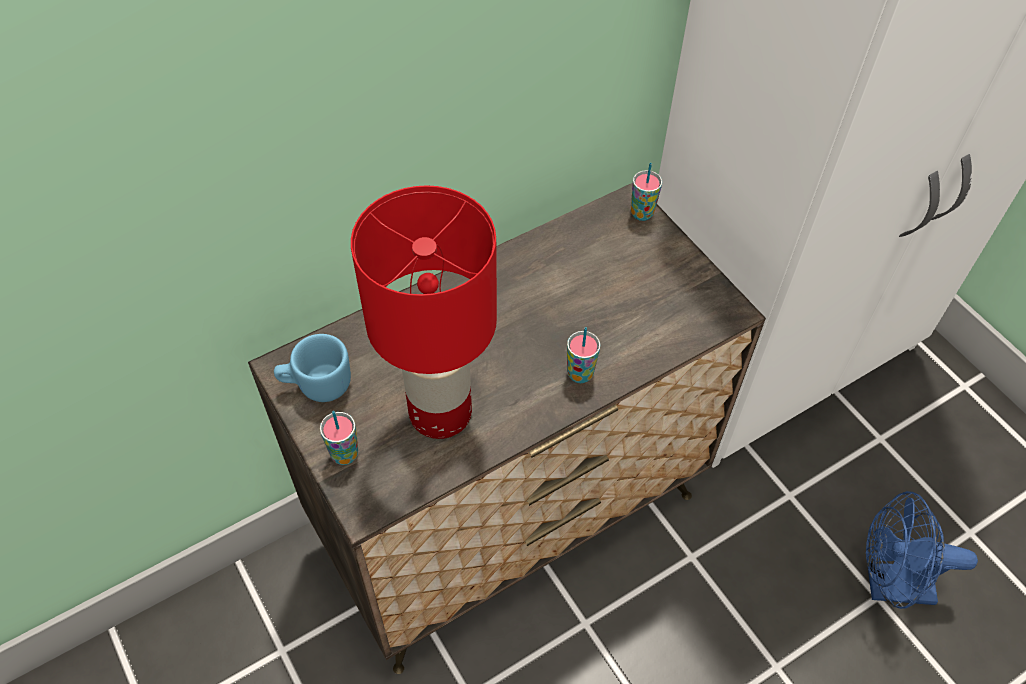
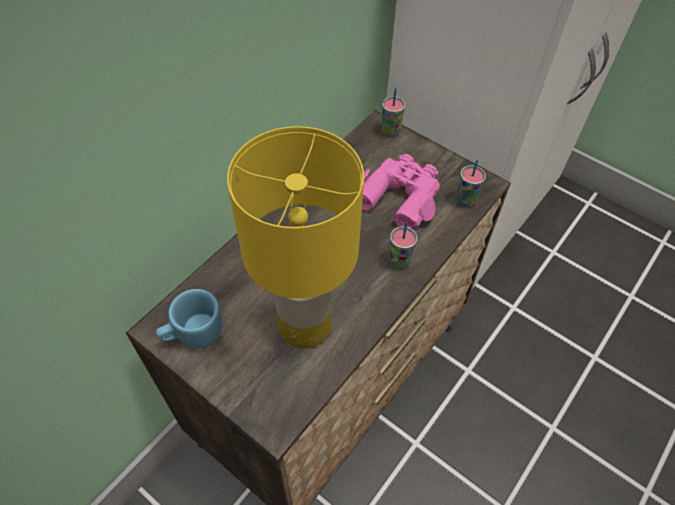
camera: 20 degrees left, 0 degrees up
(345, 454) = (240, 385): cup -> cup (465, 201)
(440, 411) = (304, 324): red table lamp -> yellow table lamp
(616, 296) = (399, 196): none -> pink binoculars
(888, 585) = (598, 347): blue fan -> none

